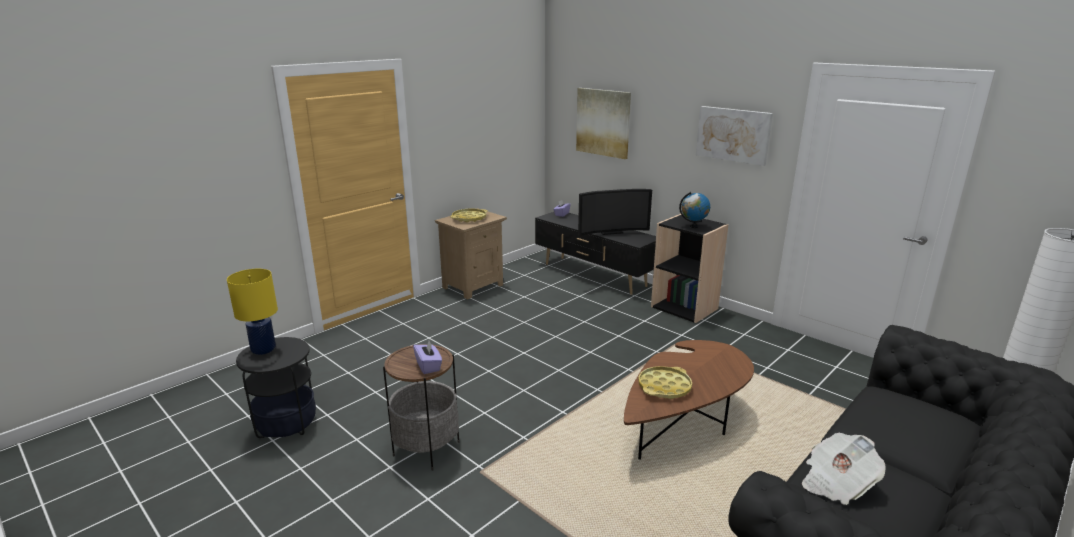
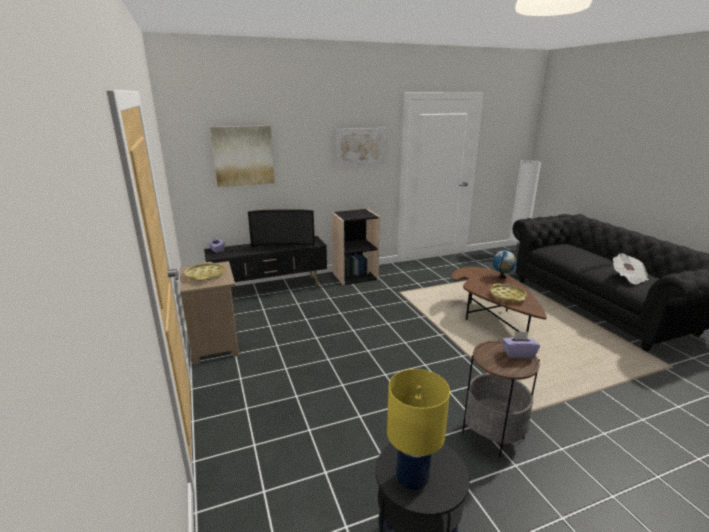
camera: 65 degrees left, 0 degrees up
(610, 232) = (284, 245): television -> television turned 75 degrees clockwise
(693, 226) = (361, 215): globe -> globe (502, 277)

